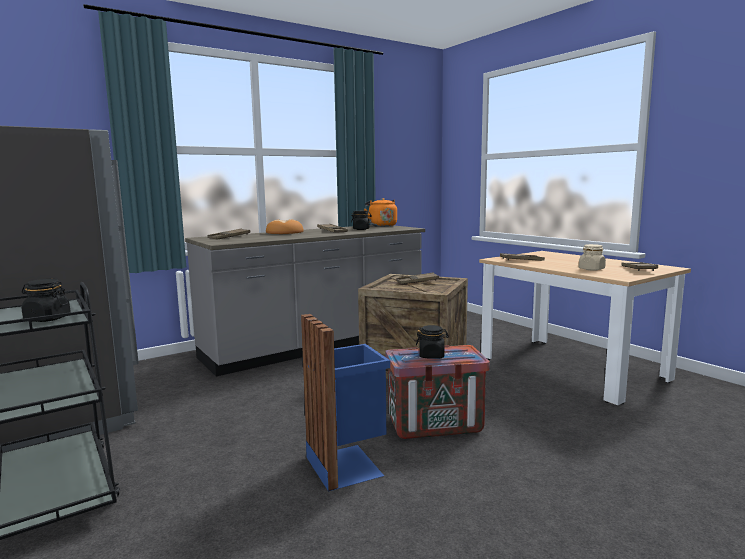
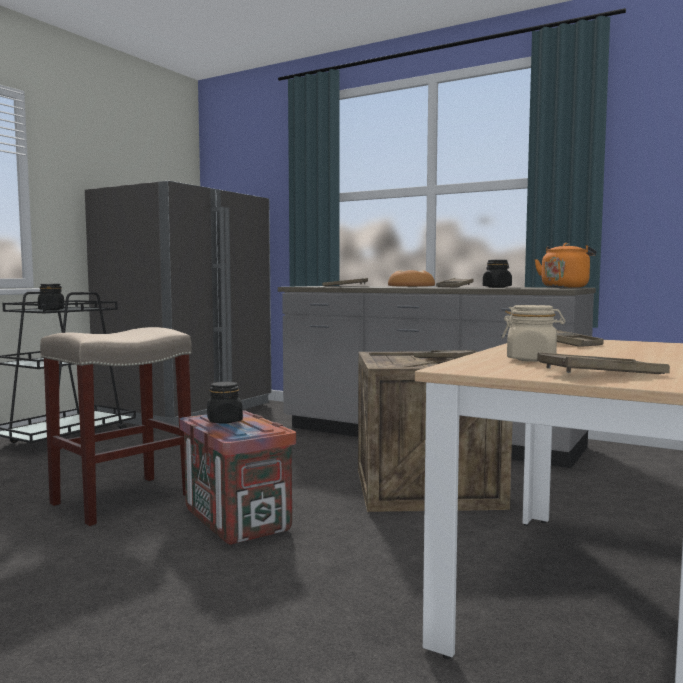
camera: 65 degrees right, 5 degrees down
(347, 465) = (124, 499): blue trash can -> beige stool

